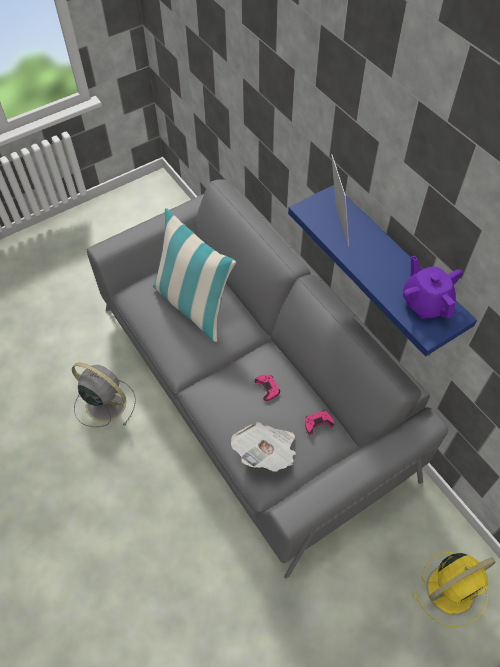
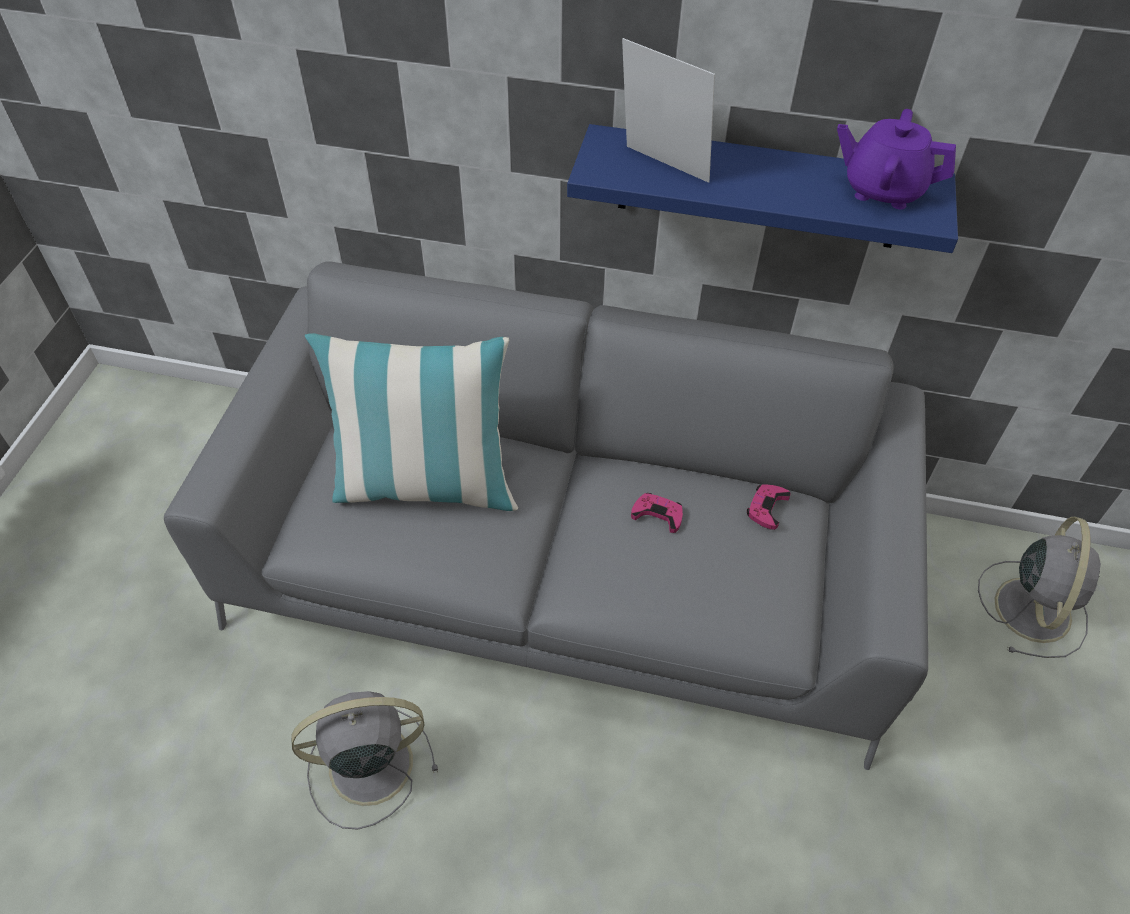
camera: 45 degrees left, 5 degrees down
(266, 452) = (753, 596): newspaper -> none
(452, 589) = (1032, 606): yellow fan -> grey fan

